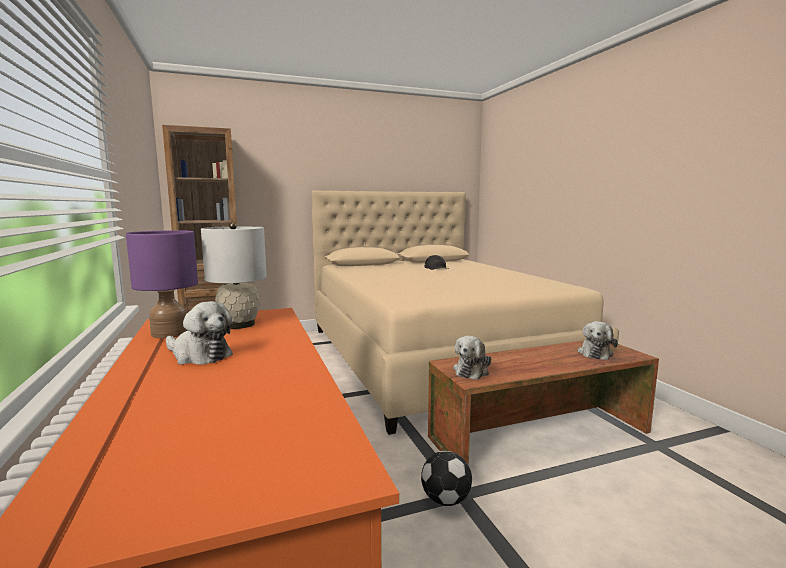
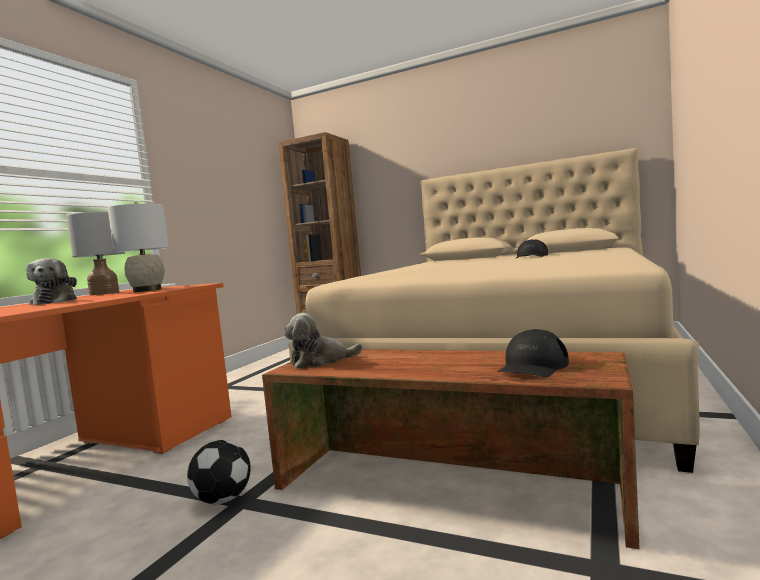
camera: 45 degrees right, 5 degrees down
(170, 333) = (105, 293): purple table lamp -> grey table lamp
(595, 353) = (532, 366): plush toy -> black cap

